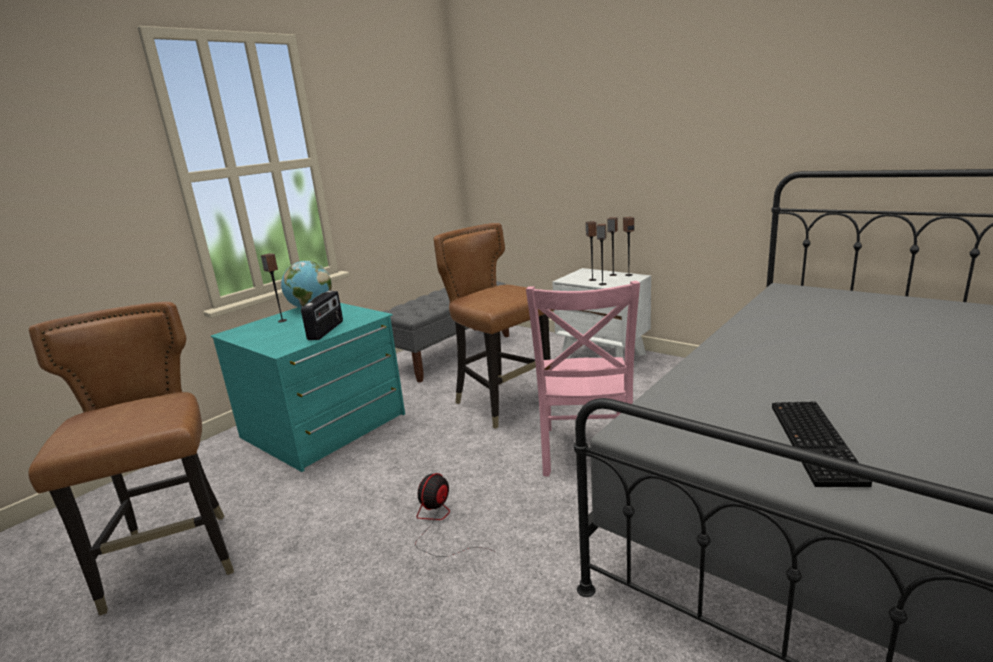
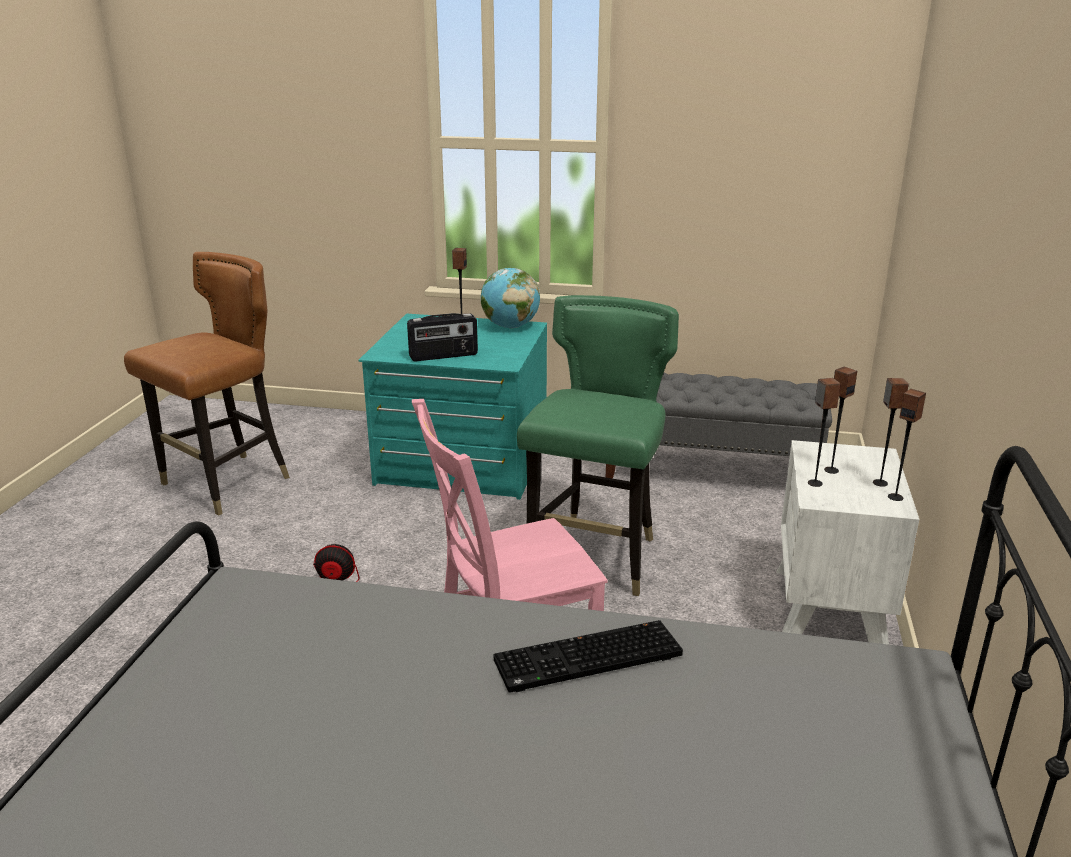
camera: 60 degrees right, 5 degrees up
(503, 403) = (596, 559): brown chair -> green chair
(818, 444) = (222, 722): keyboard -> keyboard (587, 660)

